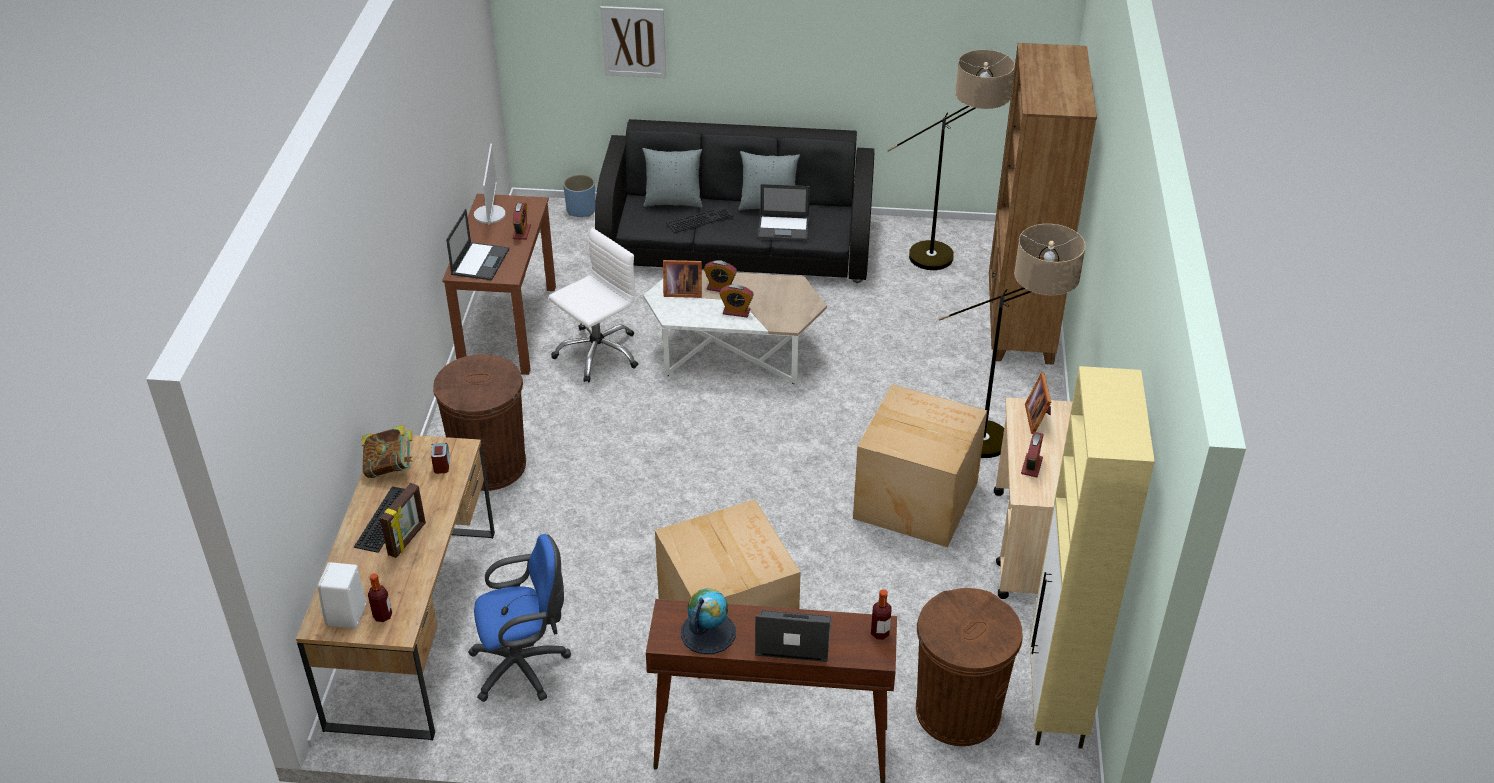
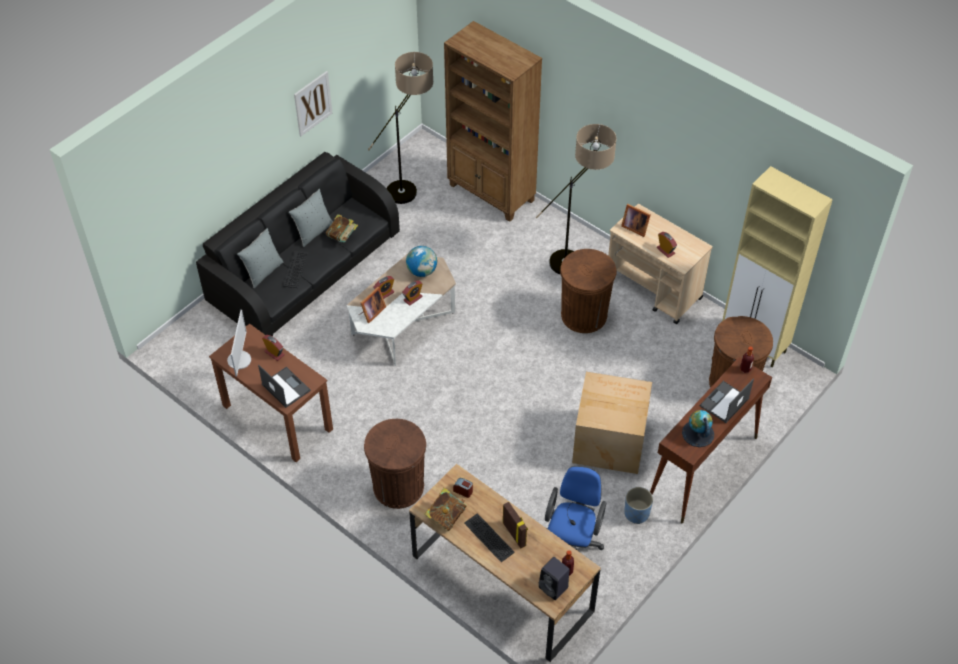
camera: 55 degrees left, 10 degrees up
(346, 615) = (554, 588): white speaker -> black speaker
(490, 214) = (239, 360): monitor -> monitor turned 60 degrees clockwise
(581, 210) = (192, 323): blue planter -> blue planter (636, 513)
(597, 353) = (344, 386): white office chair -> none
(634, 41) = (194, 193): picture -> picture (312, 103)
(784, 228) = (342, 237): laptop -> book
(786, 299) = (422, 271): none -> globe
(914, 498) = (583, 315): cardboard box -> brown trash can

